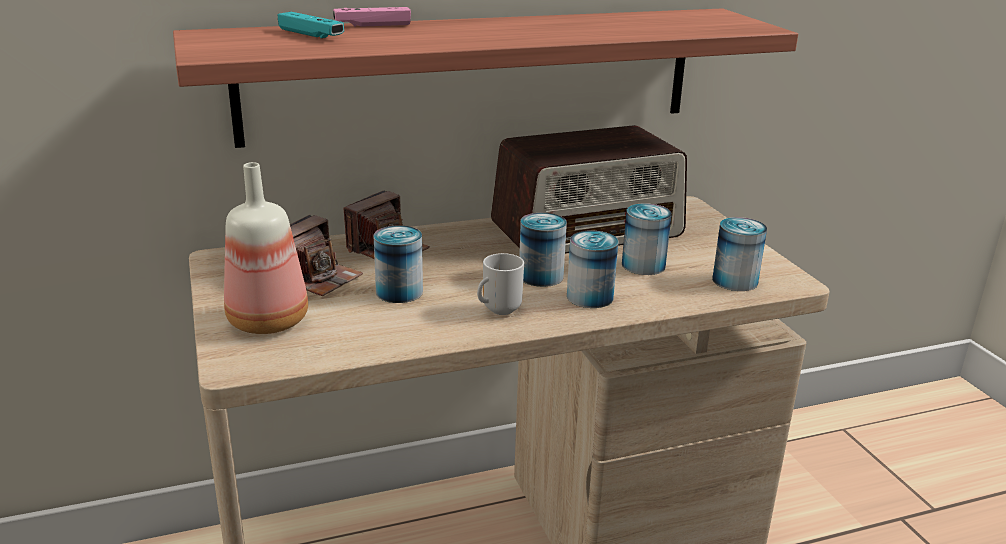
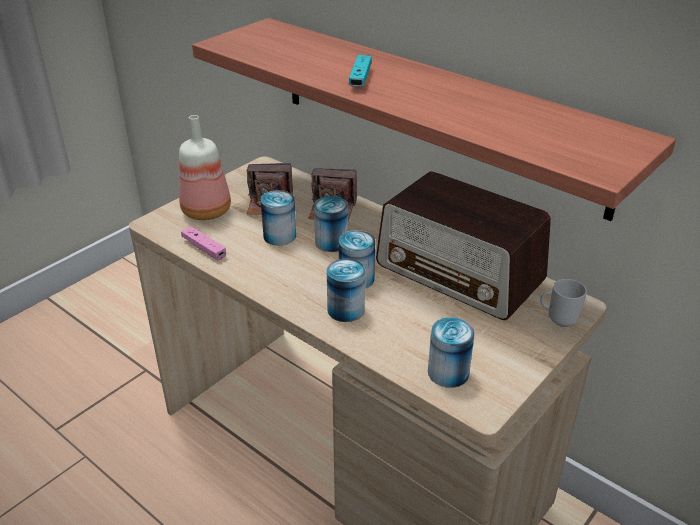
camera: 60 degrees right, 10 degrees up
(311, 35) = (303, 46): turquoise game controller -> turquoise game controller (360, 78)
(372, 25) = (357, 51): pink game controller -> pink game controller (204, 248)
(498, 310) = (290, 279): mug -> mug (560, 320)
(643, 265) = (425, 318): can -> can (331, 242)

